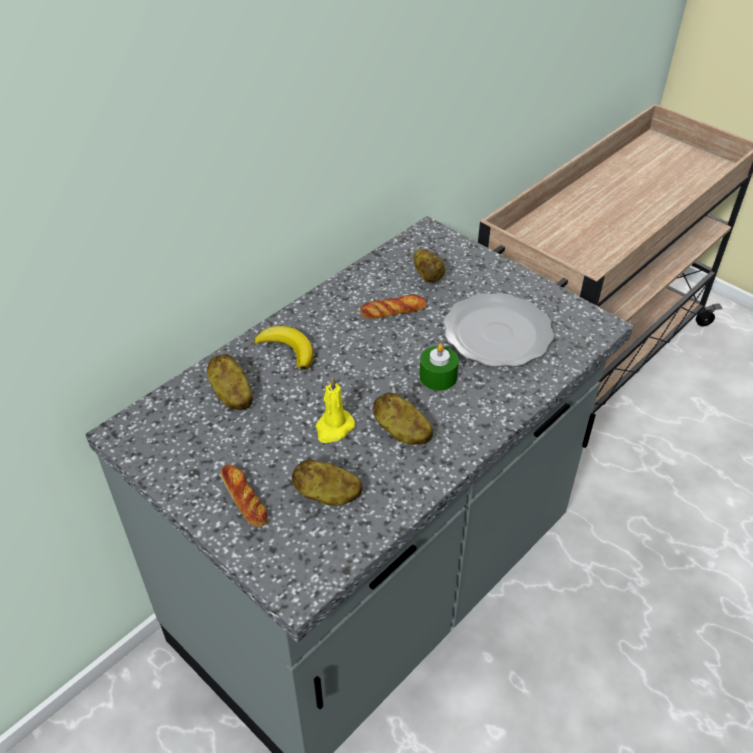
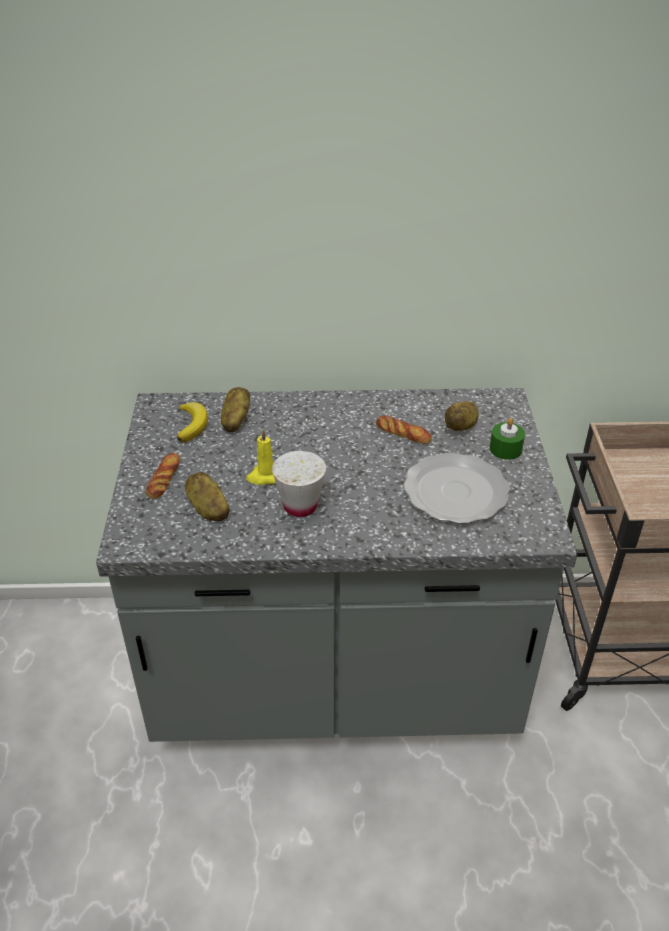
camera: 45 degrees right, 5 degrees down
(288, 349) = (302, 416): banana -> banana (192, 424)
(401, 432) = (300, 506): potato -> white cup
(438, 377) = (372, 490): green candle -> green candle (505, 449)

